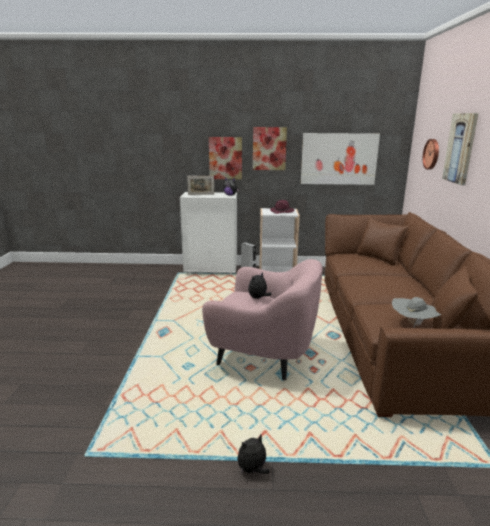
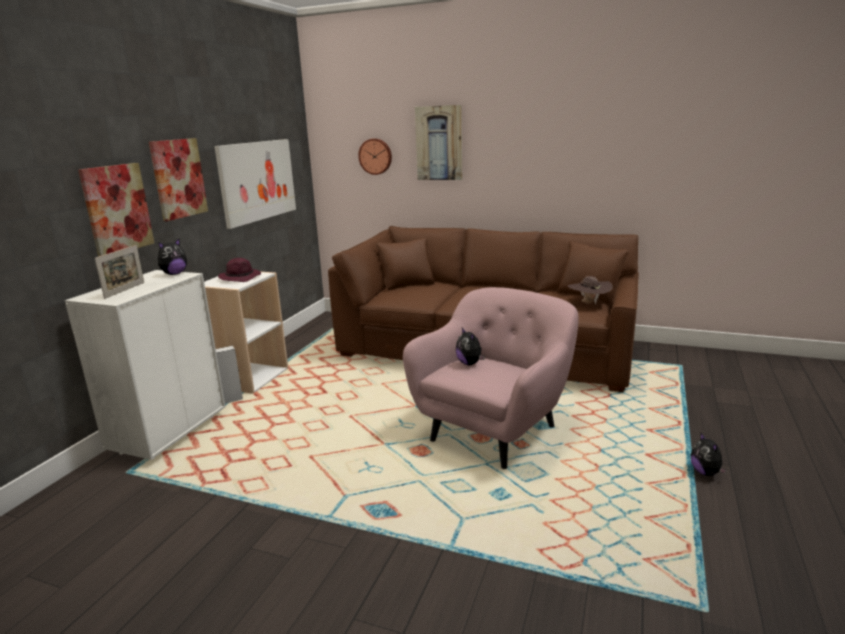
camera: 70 degrees left, 0 degrees up
(413, 324) = (588, 303): grey hat -> brown hat

